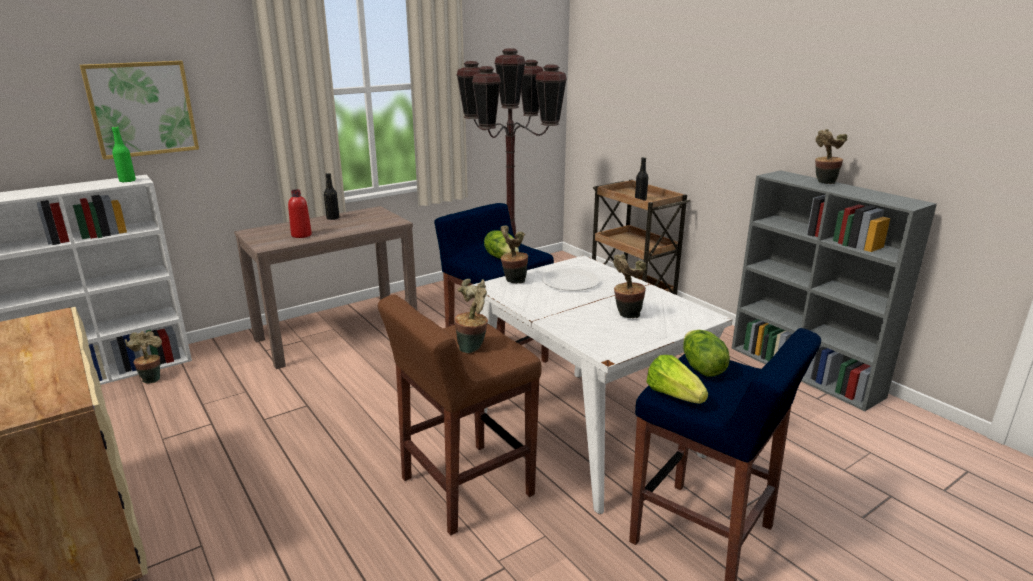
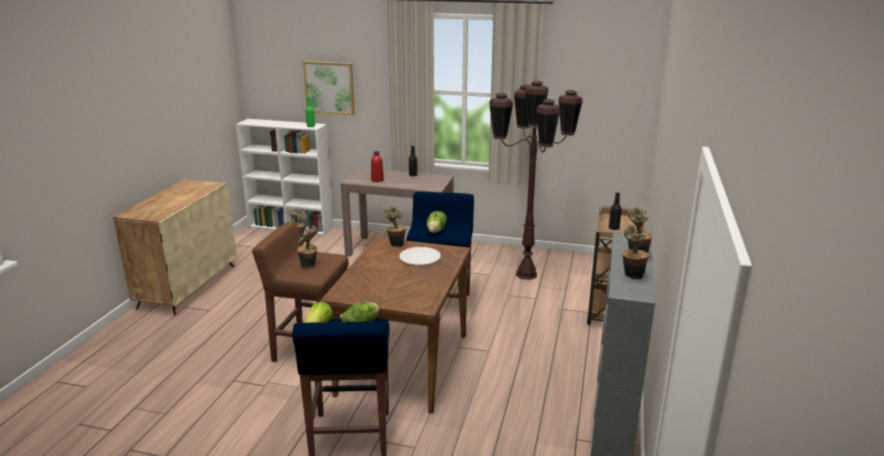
camera: 50 degrees right, 0 degrees up
(588, 433) = (403, 364): white dining table -> brown dining table
(626, 315) = (392, 286): potted plant -> potted plant (631, 275)

